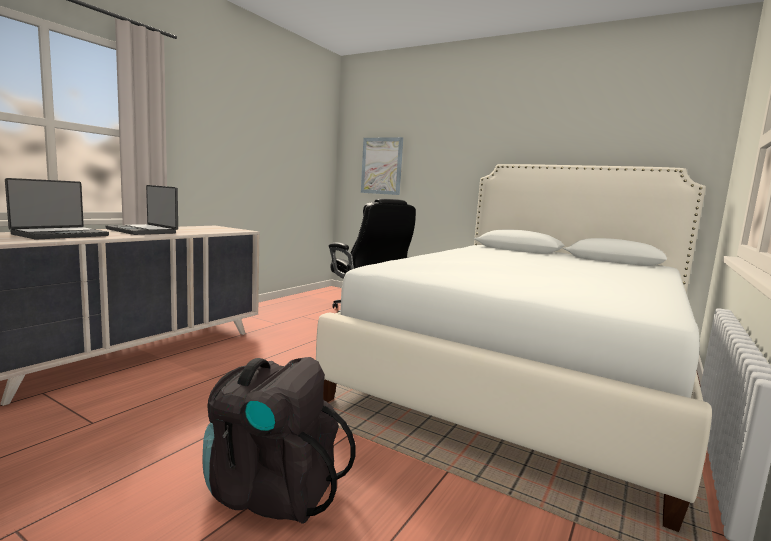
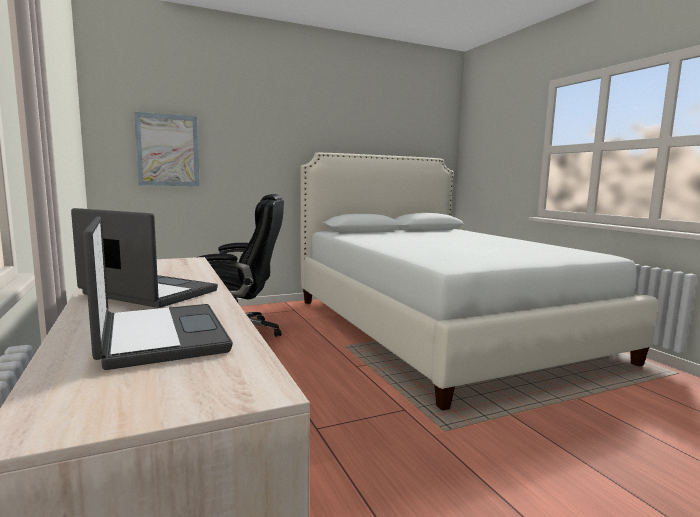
camera: 55 degrees left, 0 degrees up
(143, 231) = (147, 293): laptop -> laptop turned 135 degrees counterclockwise
(272, 491) = (601, 472): black backpack -> none

